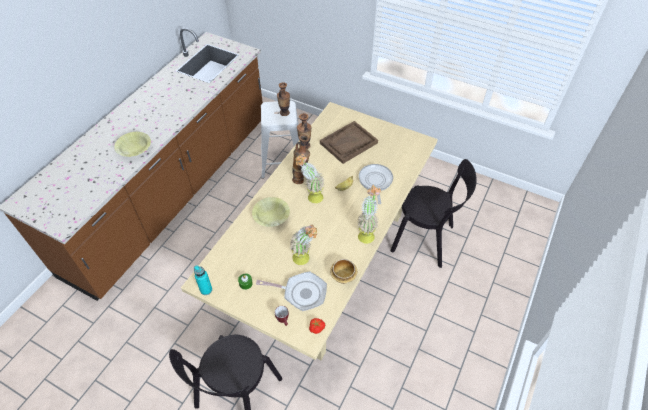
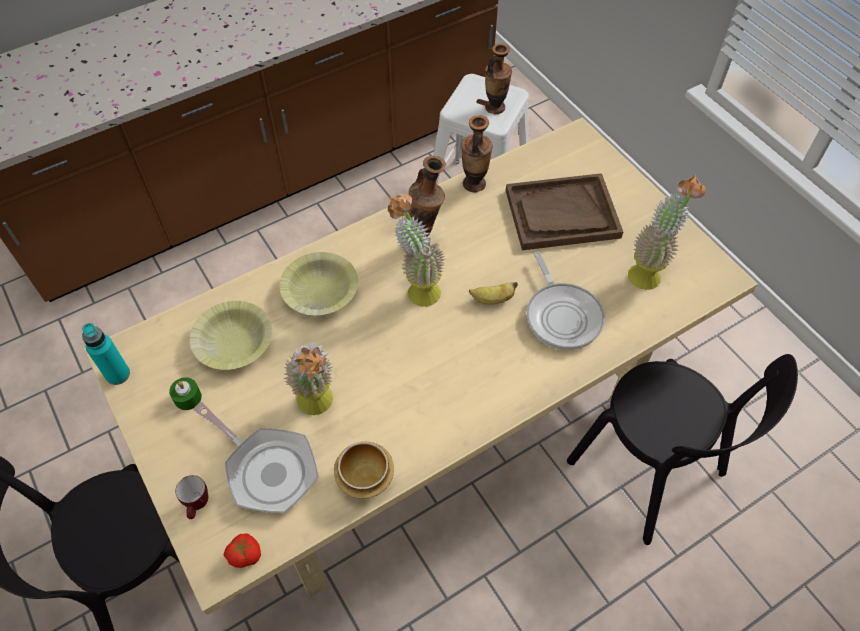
camera: 30 degrees right, 5 degrees up
(134, 148) = (171, 68): yellow bowl -> yellow bowl (233, 342)
(367, 233) = (472, 413): potted plant -> potted plant (649, 271)
(375, 181) = (562, 315): frying pan -> frying pan turned 135 degrees clockwise

